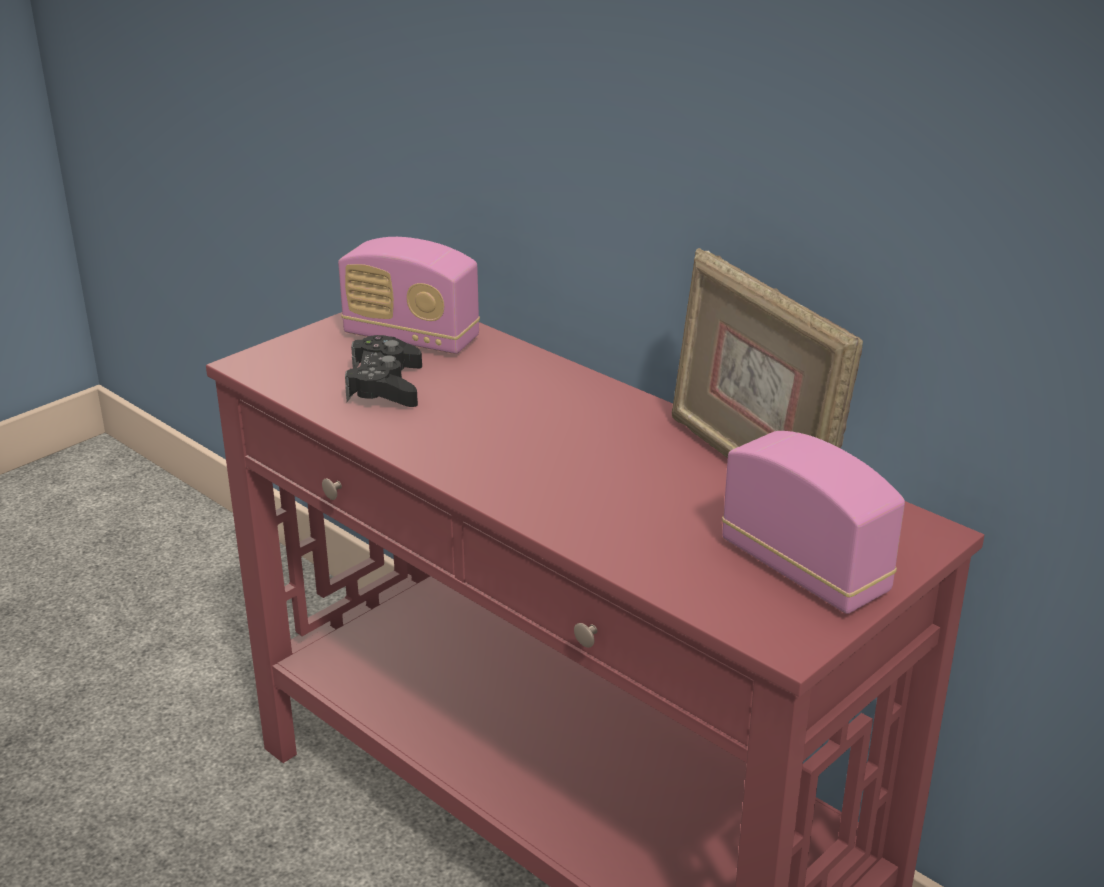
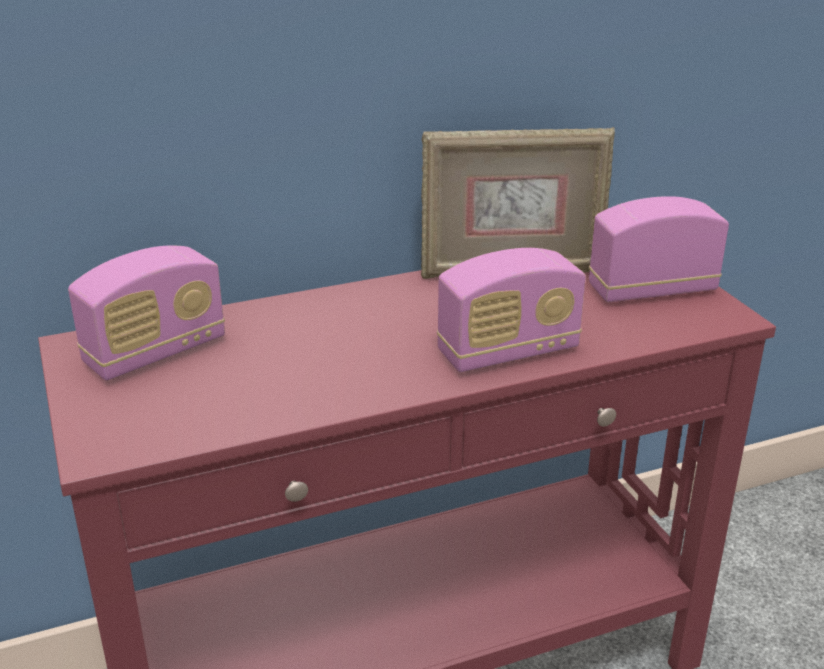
camera: 65 degrees left, 0 degrees up
(385, 385) = (236, 385): black game controller -> none
(556, 502) = (508, 352): none -> radio

